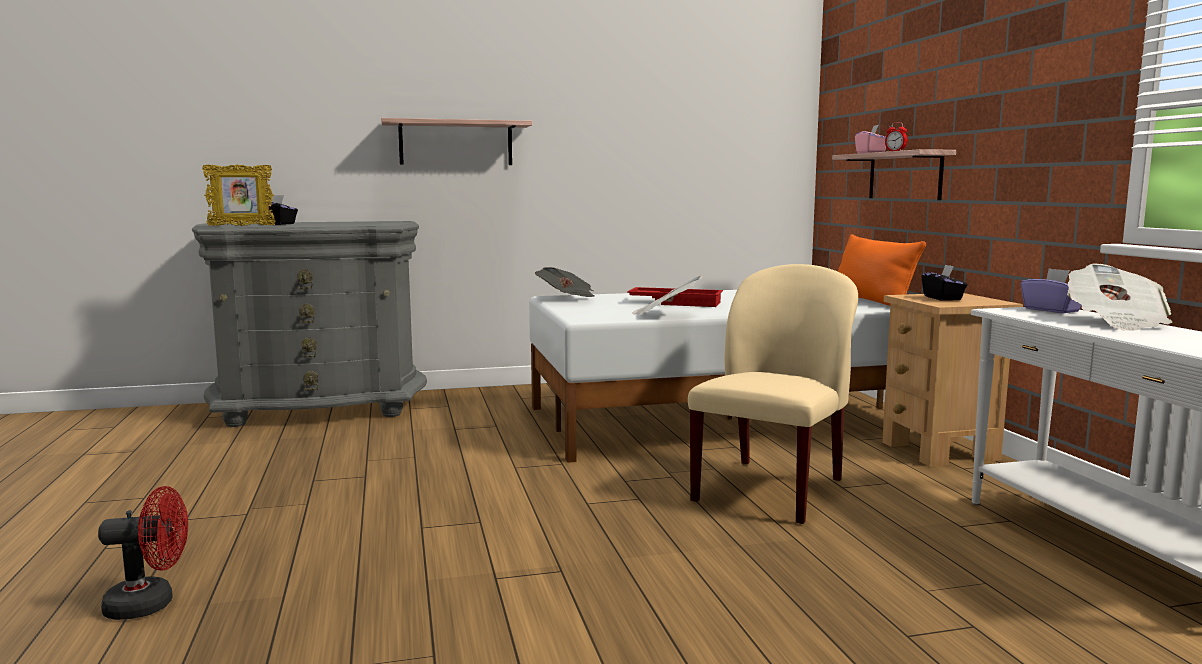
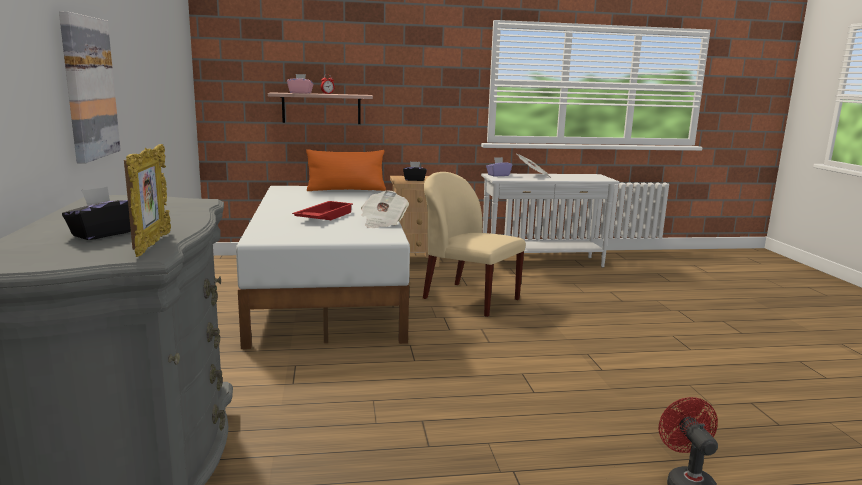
camera: 85 degrees left, 5 degrees up
(456, 143) = (88, 88): shelf -> picture
(567, 299) = (278, 236): newspaper -> none

